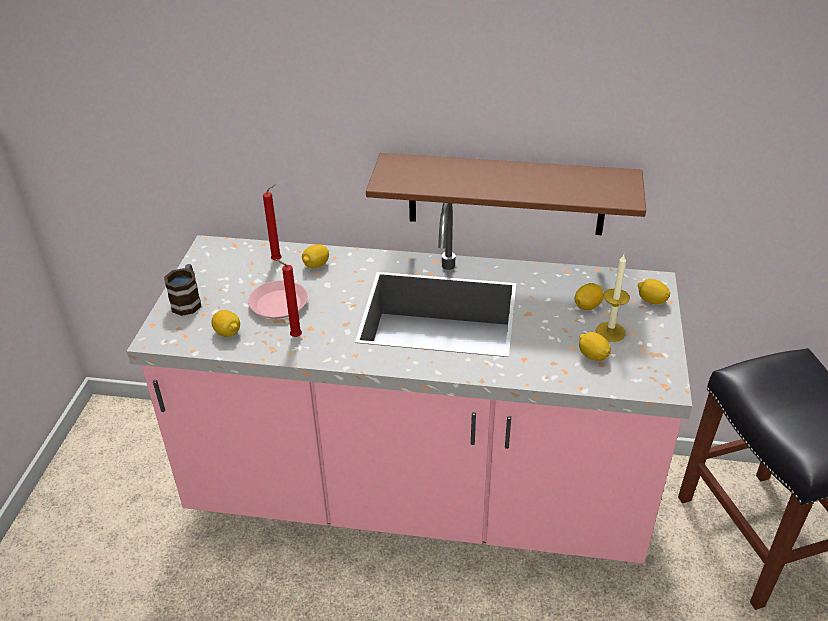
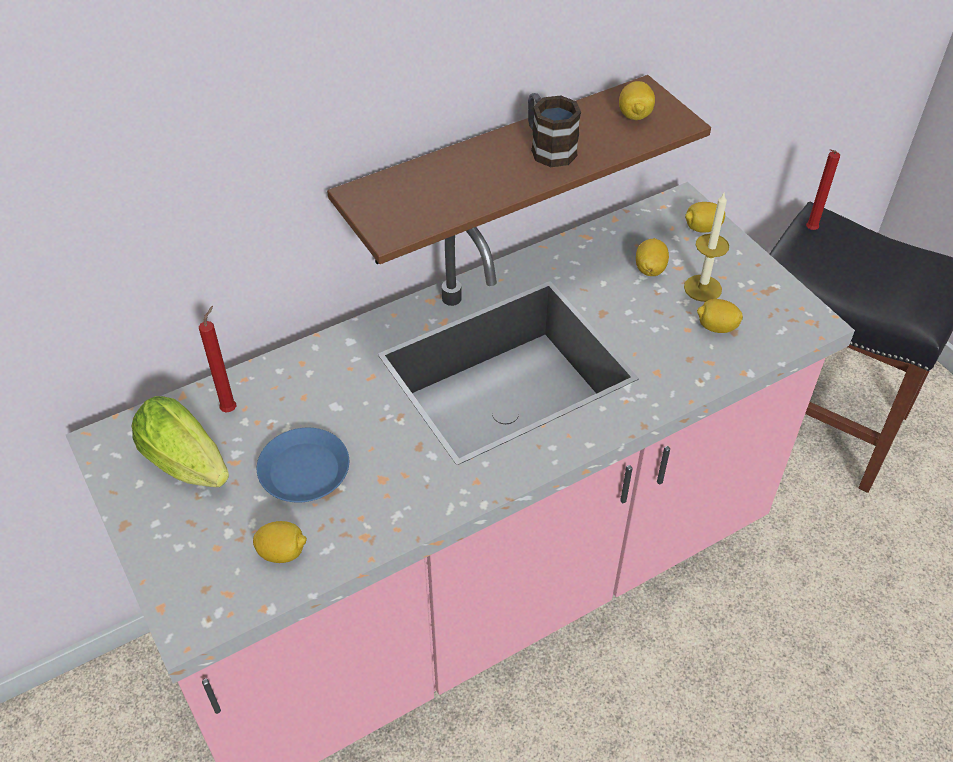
camera: 40 degrees left, 10 degrees up
(188, 301) = (171, 541): mug -> mug (548, 147)
(232, 274) = (189, 465): none -> lettuce
(279, 304) = (305, 471): pink plate -> blue plate
(294, 336) = (375, 503): red candle -> red candle (809, 230)
(316, 265) = (290, 387): lemon -> lemon (634, 115)

